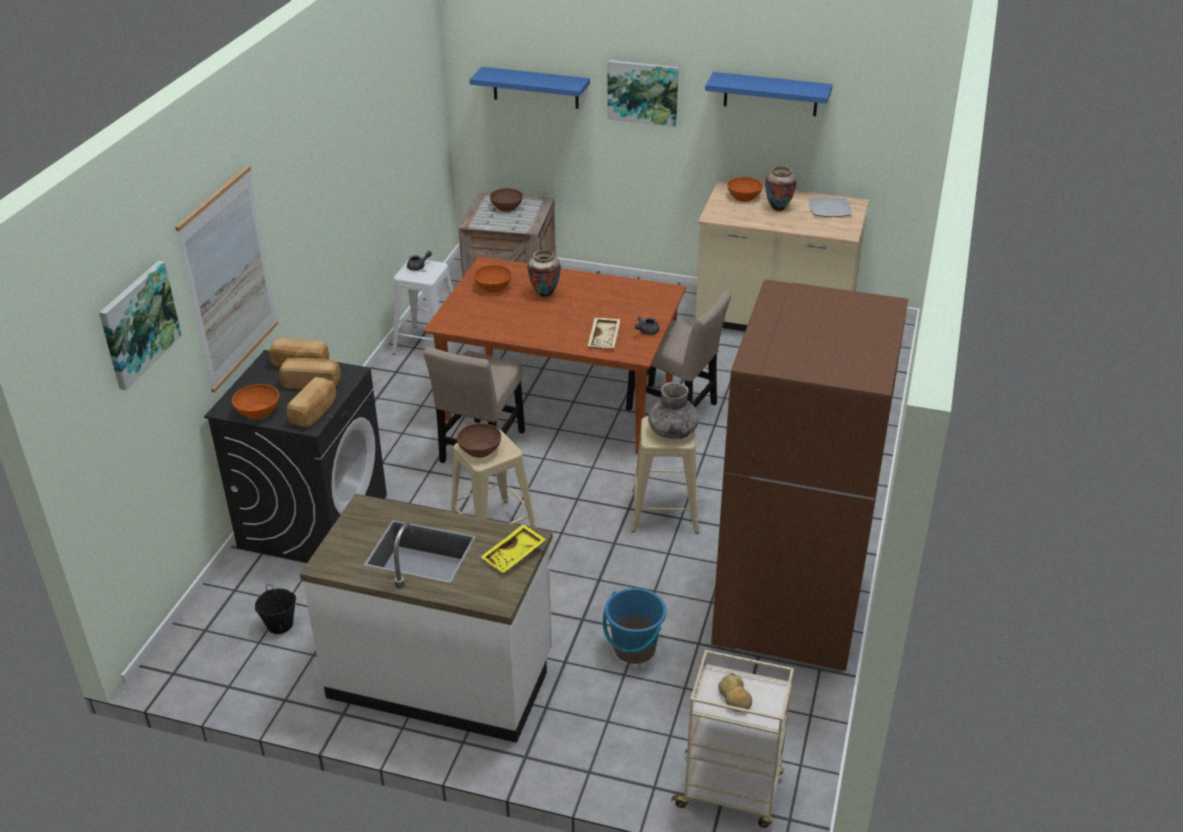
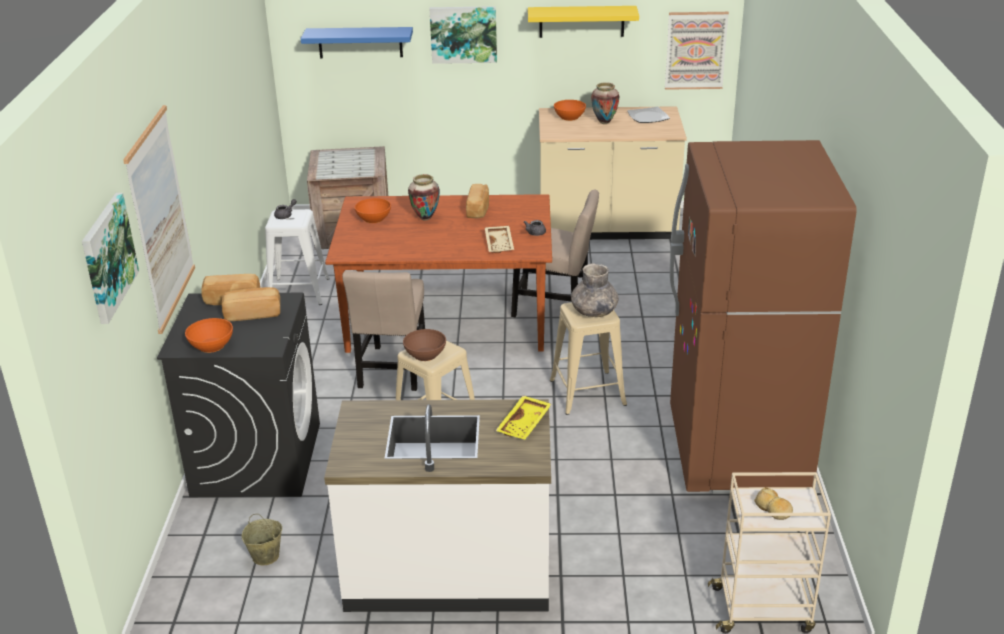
camera: 15 degrees left, 5 degrees down
(279, 625) = (265, 556): black bucket -> beige bucket
(315, 412) = (269, 337): bread -> bread (478, 209)
(506, 207) = (343, 158): brown bowl -> none
(634, 649) = (617, 510): blue bucket -> none
(770, 94) = (581, 21): blue shelf -> yellow shelf
(896, 141) = (695, 50): none -> picture

